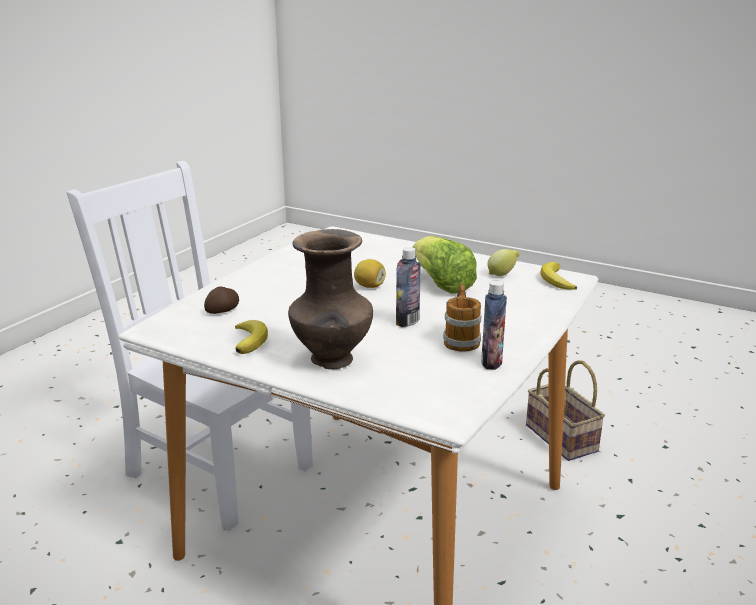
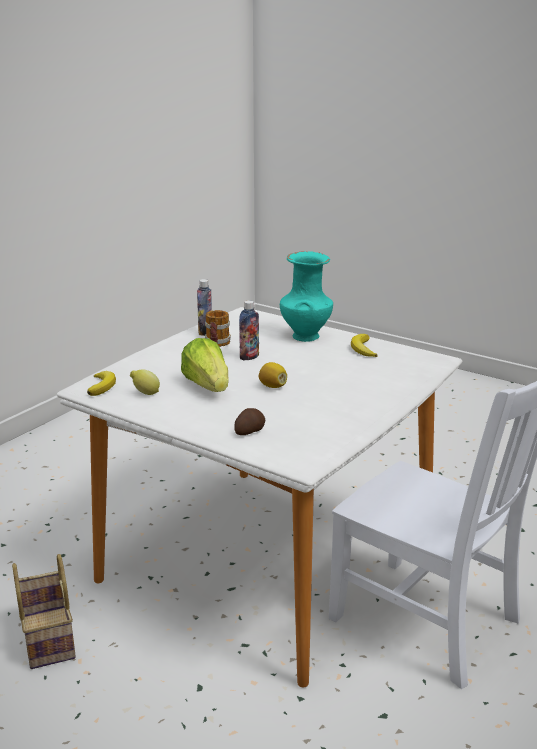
camera: 175 degrees left, 0 degrees up
(223, 311) = (393, 369): potato -> potato (249, 431)
(332, 360) = (305, 336): brown vase -> turquoise vase

